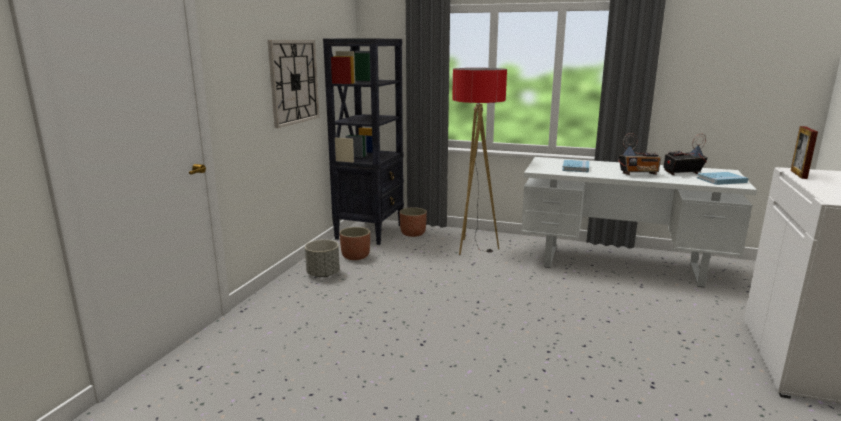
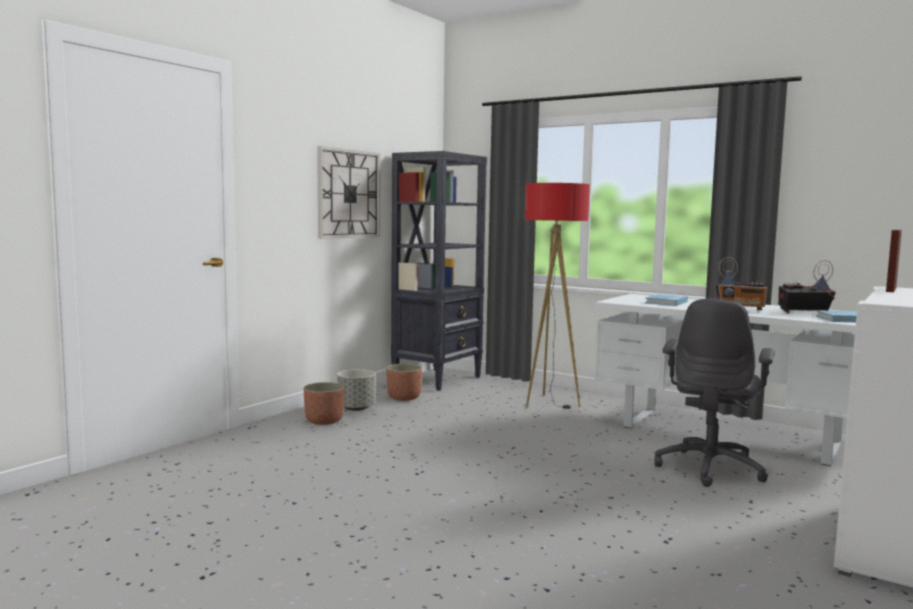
camera: 15 degrees right, 10 degrees down
(413, 233) = (486, 385): planter -> planter (324, 421)
(630, 302) = (710, 468): none -> grey office chair

